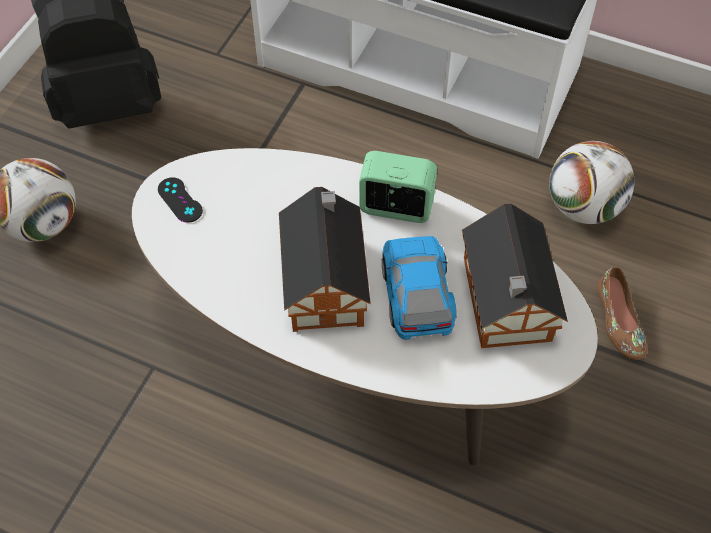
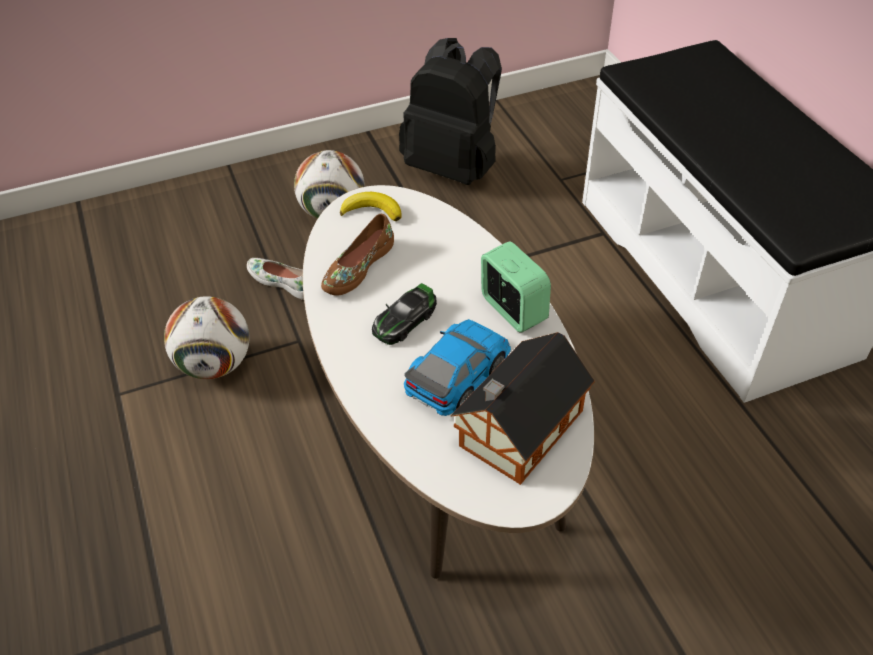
camera: 45 degrees right, 10 degrees down
(73, 324) = (283, 281): none -> white shoe
(180, 200) = (372, 211): black game controller -> banana
(325, 278) = (405, 320): toy house -> toy car
(583, 206) = (746, 465): football -> football (215, 364)
(618, 321) = (678, 574): brown shoe -> brown shoe (357, 267)

